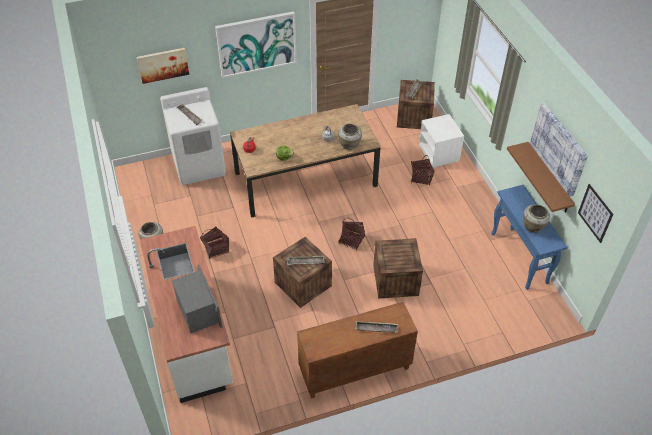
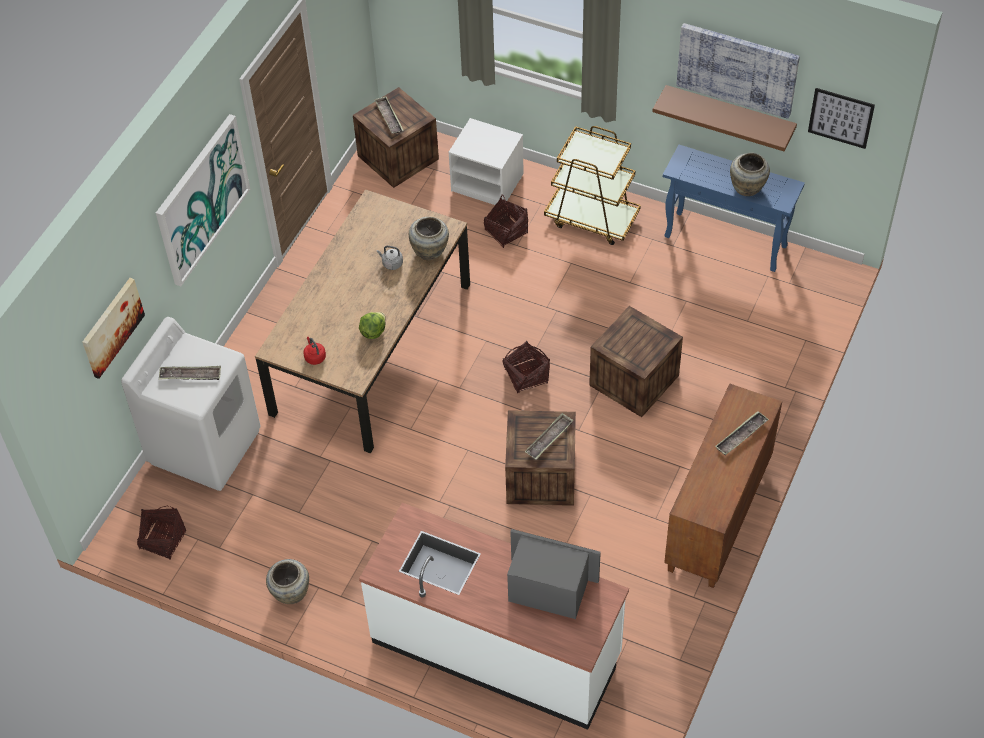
camera: 45 degrees left, 5 degrees up
(216, 248) = (381, 529): basket -> basket (162, 540)
(467, 201) = (592, 218): none -> brown cart

